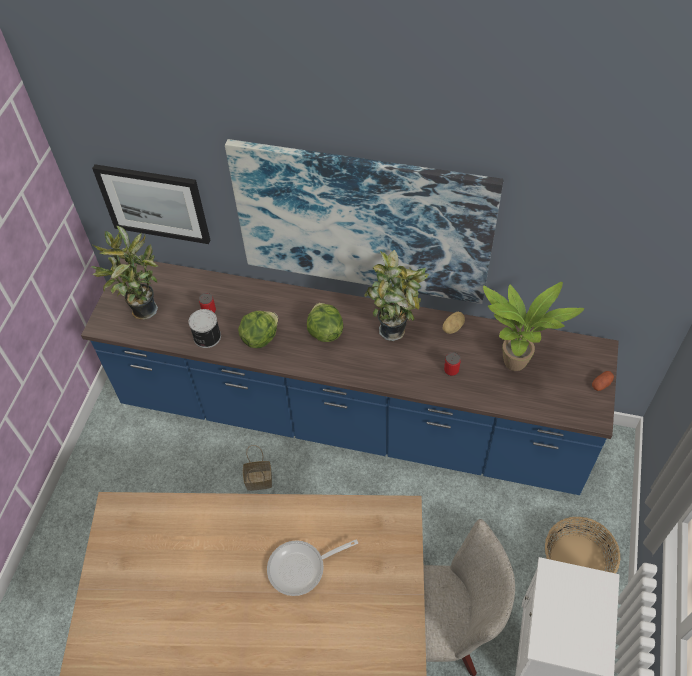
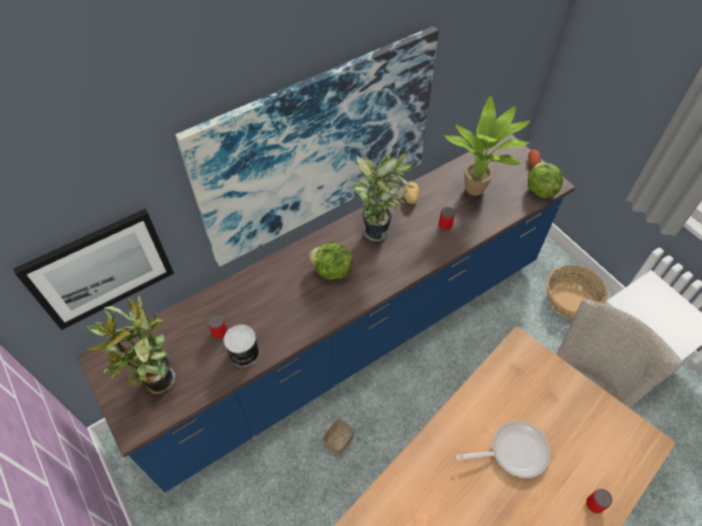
camera: 50 degrees left, 0 degrees up
(259, 337) = (288, 316): lettuce -> lettuce (540, 190)
(301, 568) = (513, 451): frying pan -> frying pan turned 120 degrees counterclockwise
(309, 656) = (594, 504): none -> can

